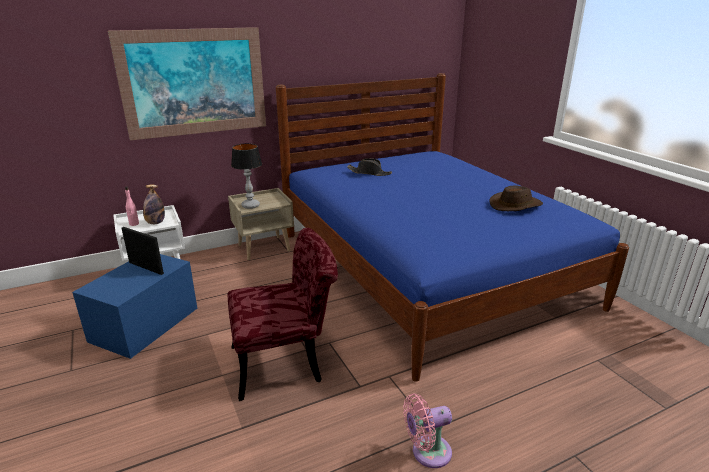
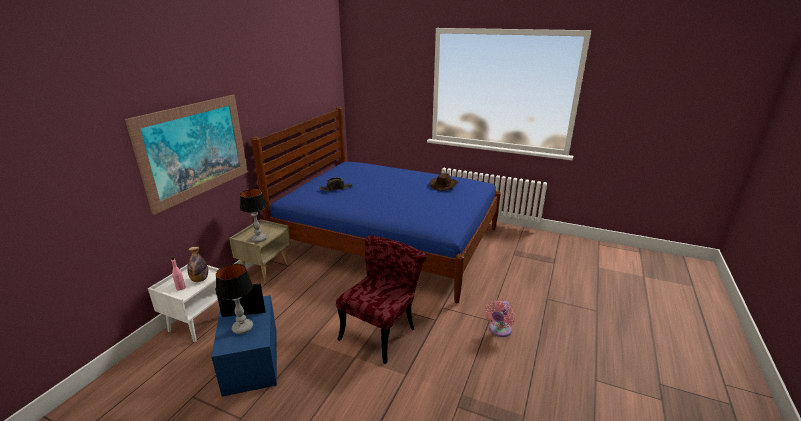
camera: 40 degrees left, 0 degrees up
(125, 280) = (242, 328): none -> table lamp

